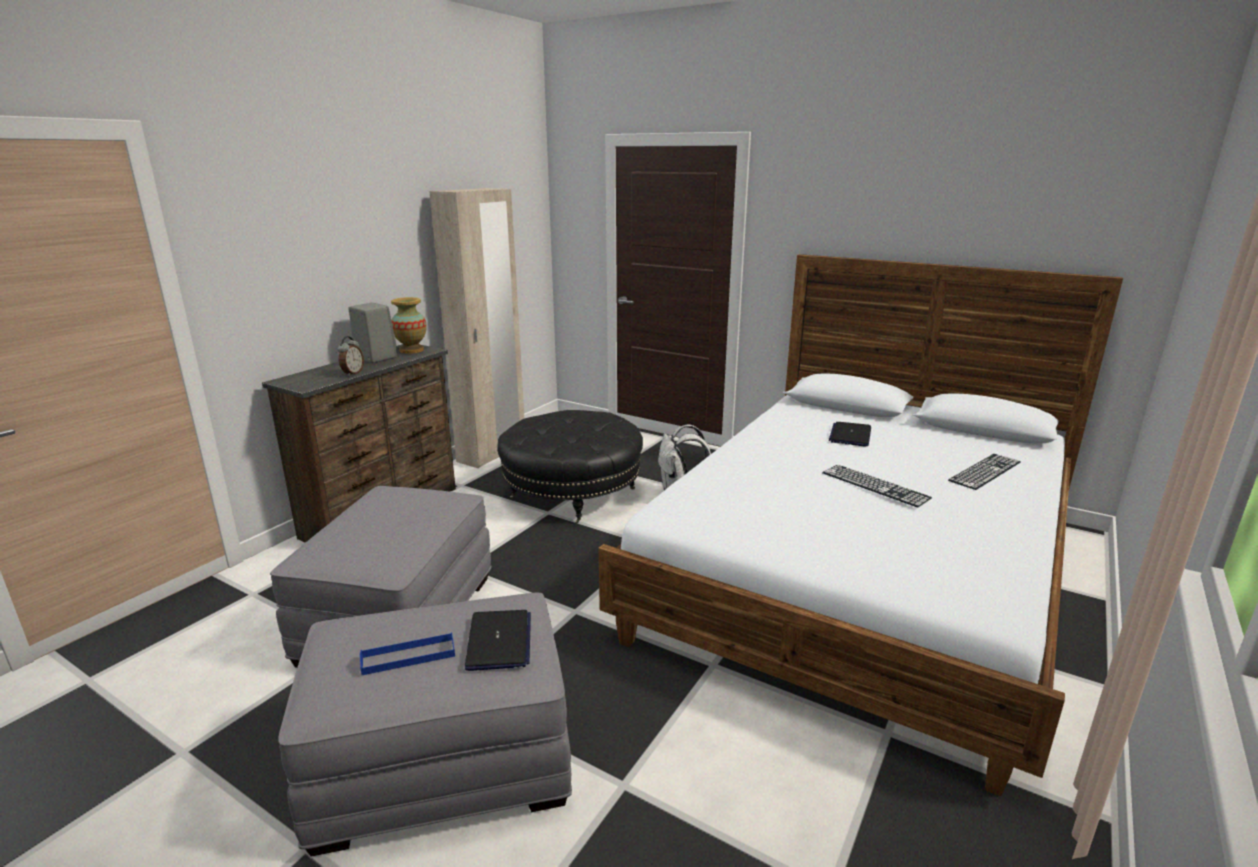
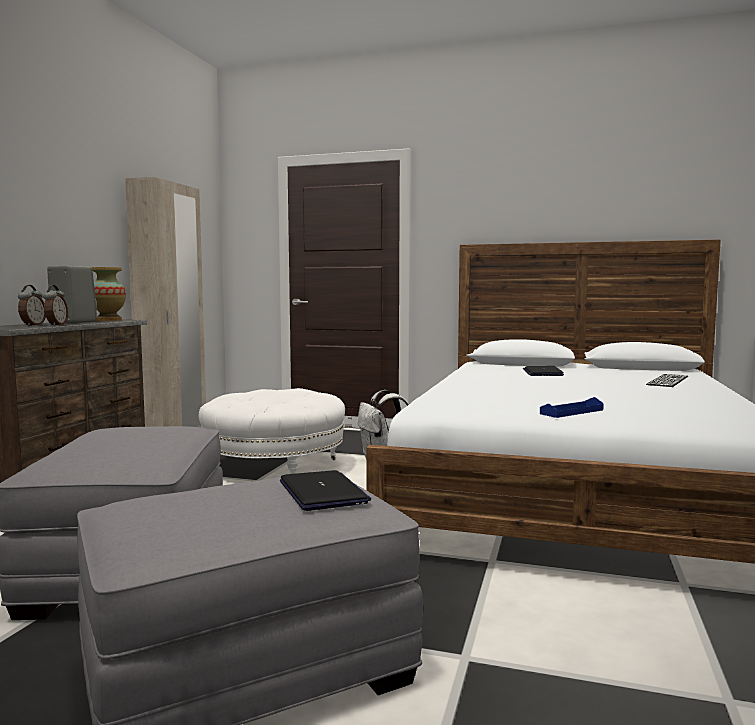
camera: 15 degrees left, 15 degrees down
(332, 373) = (32, 325): none -> alarm clock
(408, 656) = (226, 510): blue tray -> blue tray (571, 412)
(572, 493) = (274, 467): black ottoman -> white ottoman
(875, 485) = (593, 388): keyboard -> none

